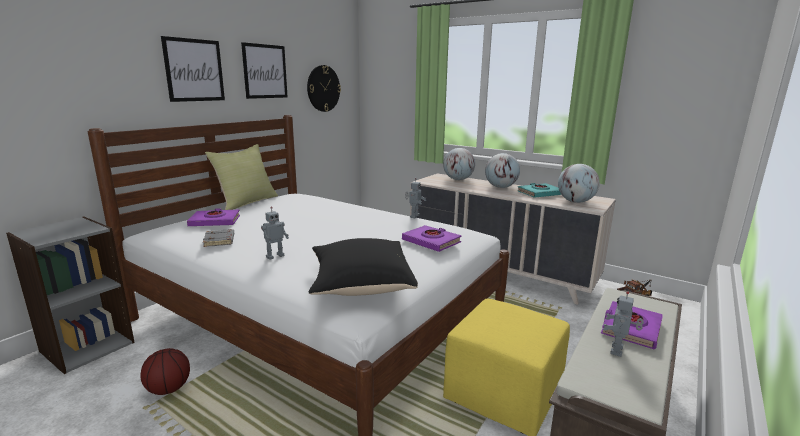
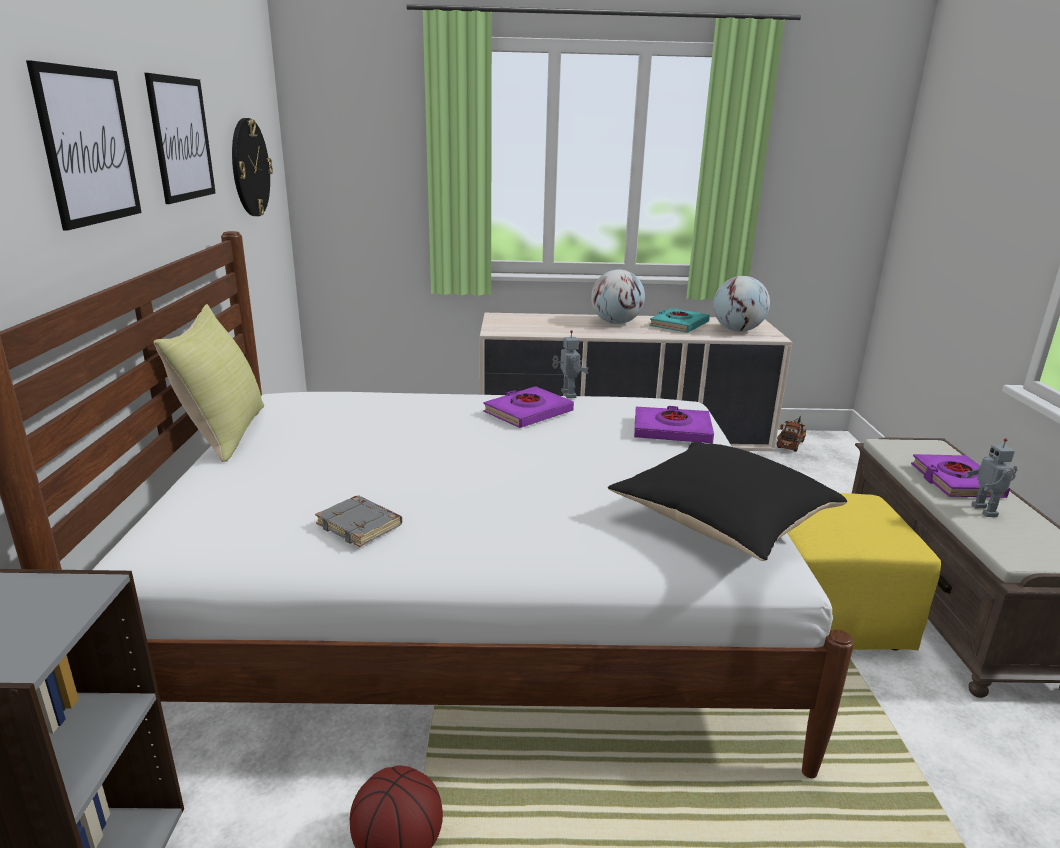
camera: 35 degrees left, 5 degrees up
(215, 221) = (260, 490): purple book -> purple book (528, 412)
(274, 256) = (519, 522): toy robot -> none
(458, 179) = (537, 319): globe -> none

